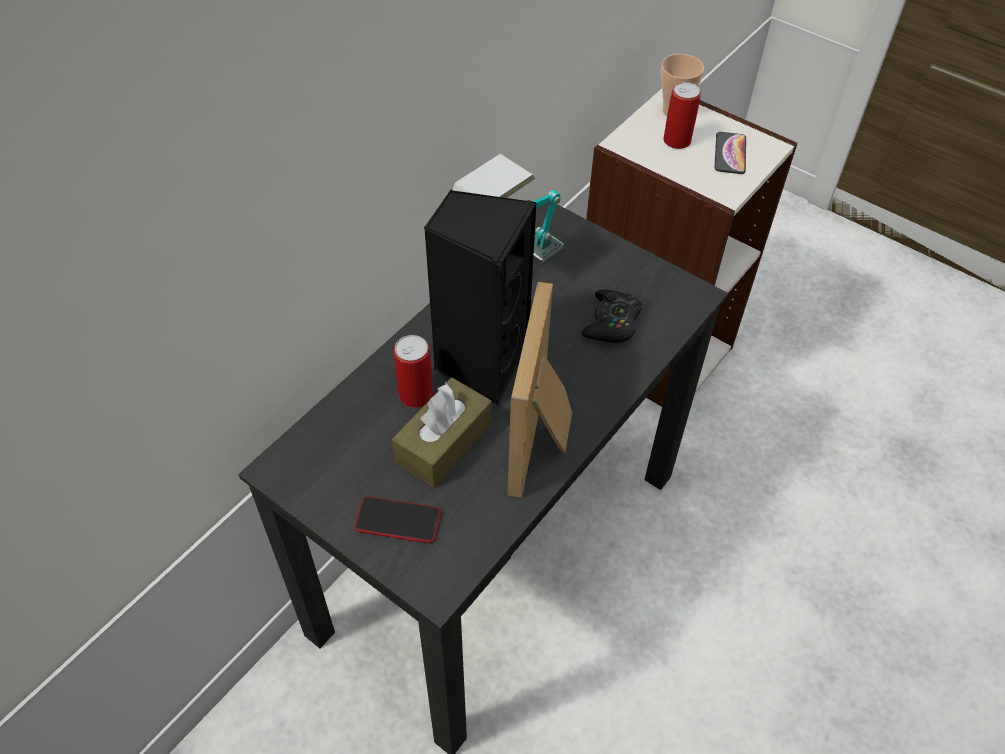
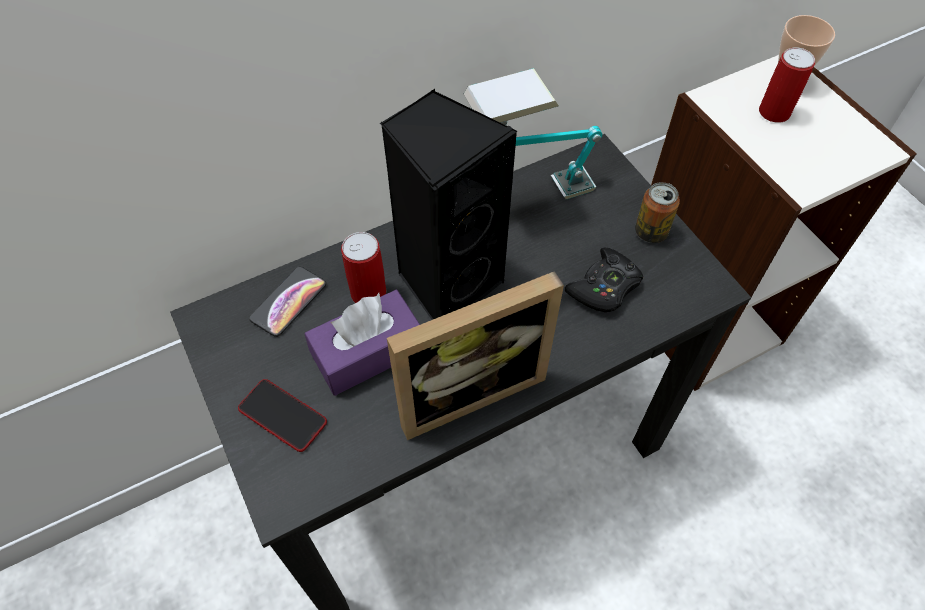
camera: 25 degrees right, 5 degrees up
(443, 443) = (368, 353): brown tissue box -> purple tissue box
(543, 441) = (466, 388): picture frame -> picture frame turned 150 degrees counterclockwise
(626, 267) = (650, 232): none -> can
(730, 154) = (828, 143): phone -> phone (288, 302)

